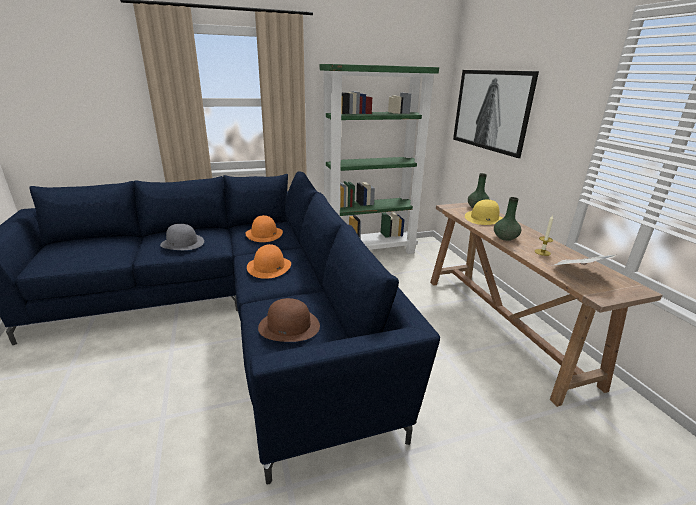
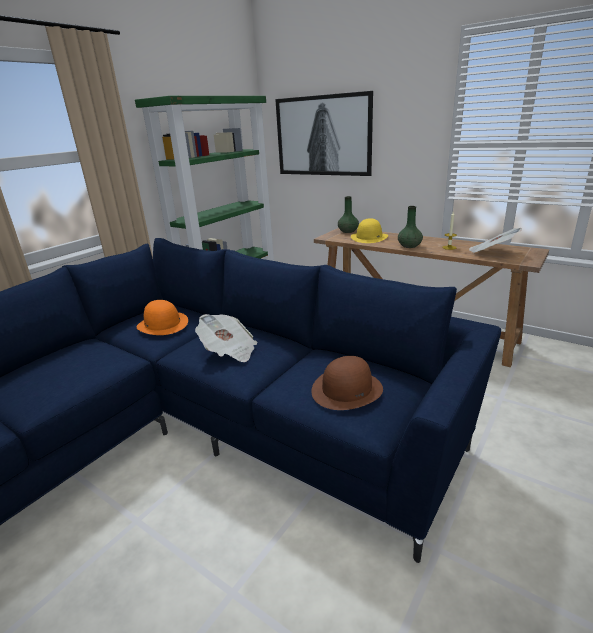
camera: 35 degrees left, 0 degrees up
(182, 243) = (66, 373): grey hat -> none
(269, 267) = (229, 351): orange hat -> newspaper

